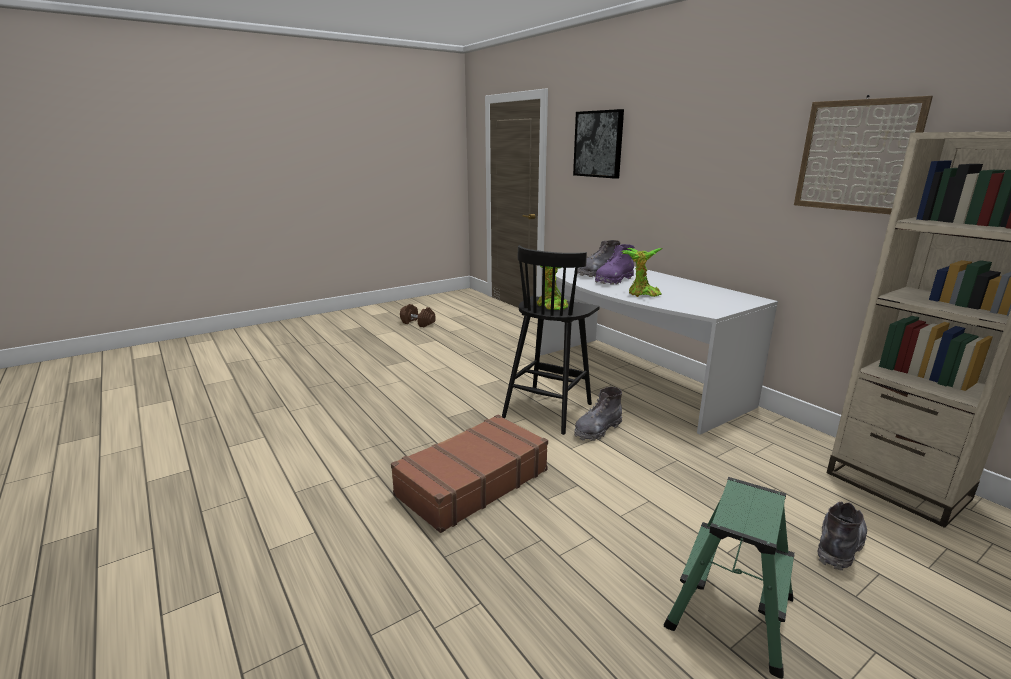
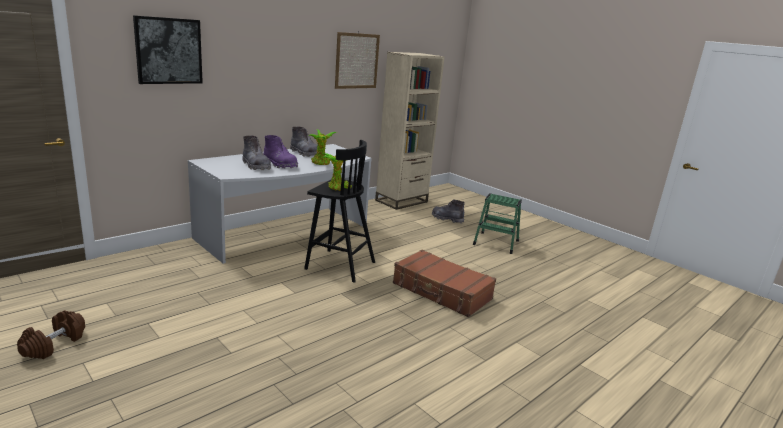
camera: 100 degrees left, 0 degrees up
(597, 430) = (366, 251): grey boot -> grey boot (305, 153)

